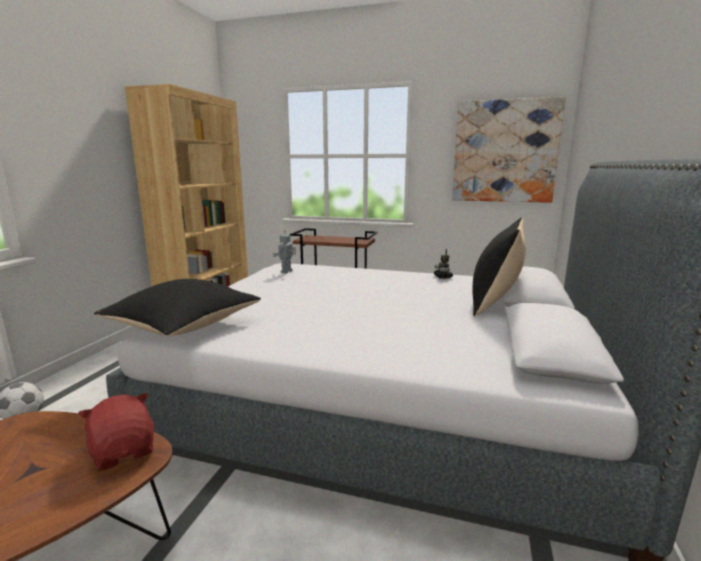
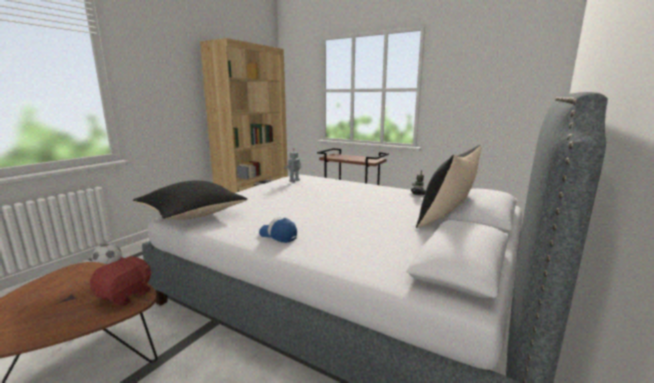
camera: 15 degrees right, 0 degrees up
(124, 451) = (126, 295): red plush toy -> red plush toy turned 45 degrees clockwise
(324, 342) = (278, 236): none -> cap
(505, 152) = (505, 86): picture -> none

